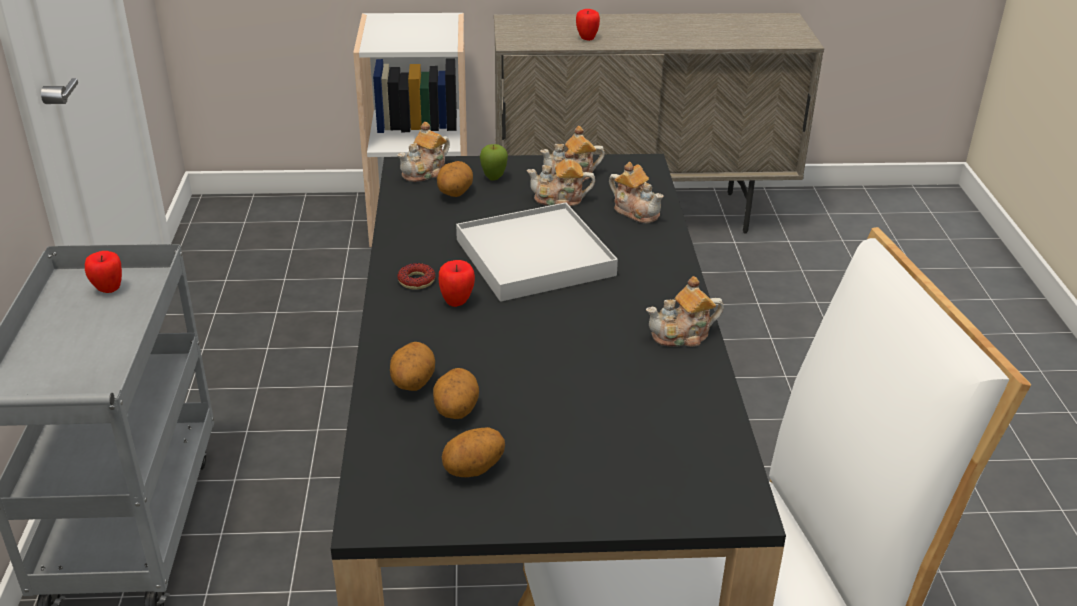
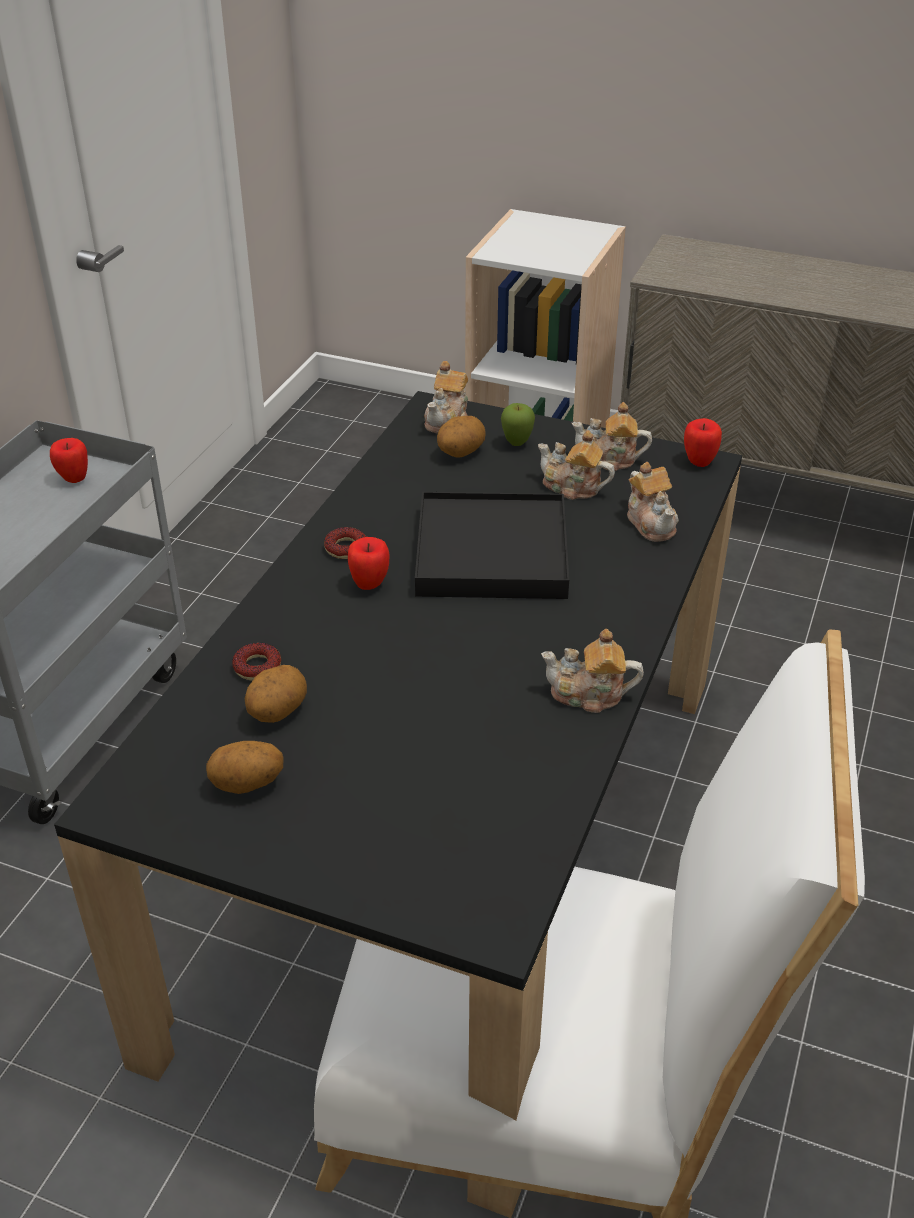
camera: 25 degrees right, 5 degrees up
(412, 383) = (257, 667): potato -> donut
(425, 172) = (447, 419): teapot -> teapot turned 45 degrees counterclockwise
(535, 257) = (492, 553): white tray -> black tray
(587, 38) = (751, 285): apple -> apple (699, 462)

